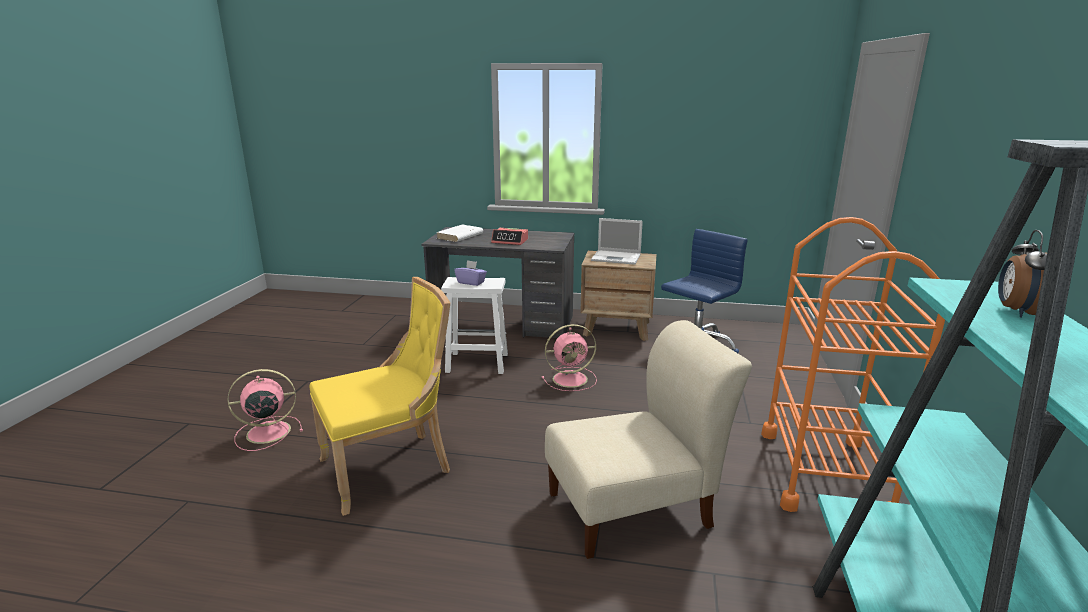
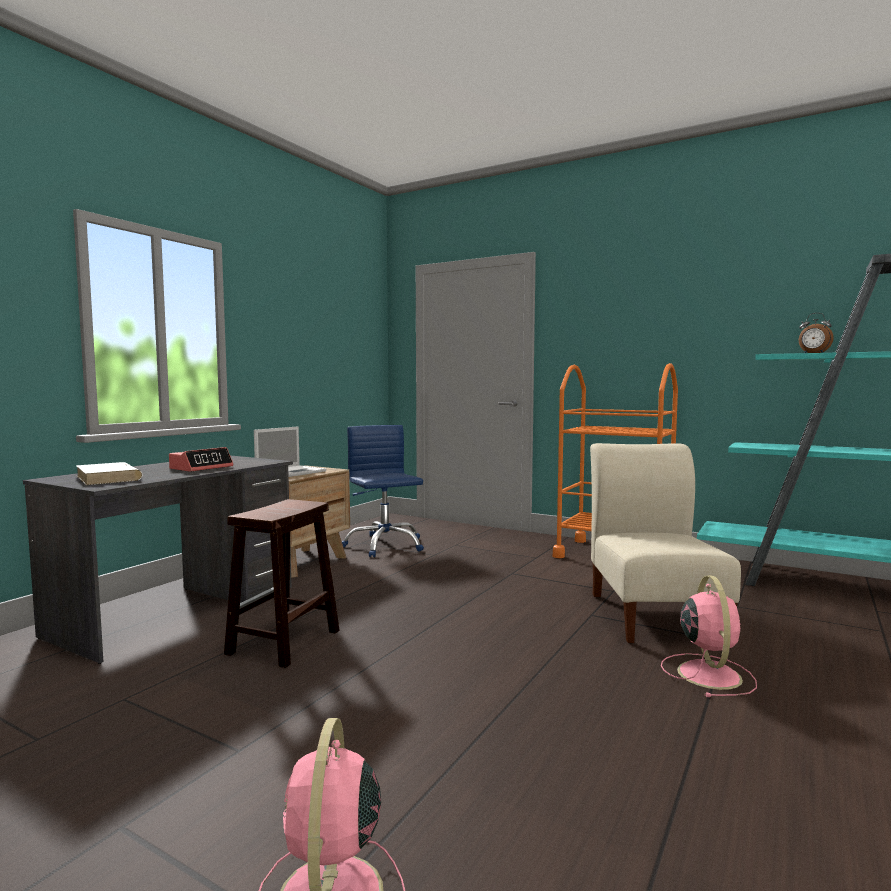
camera: 70 degrees left, 15 degrees down
(391, 467) = (542, 736): yellow chair -> none
(471, 282) = (278, 509): purple tissue box -> none
(476, 363) = (283, 643): white stool -> brown stool
(571, 379) = (395, 599): pink fan -> pink fan (708, 673)

